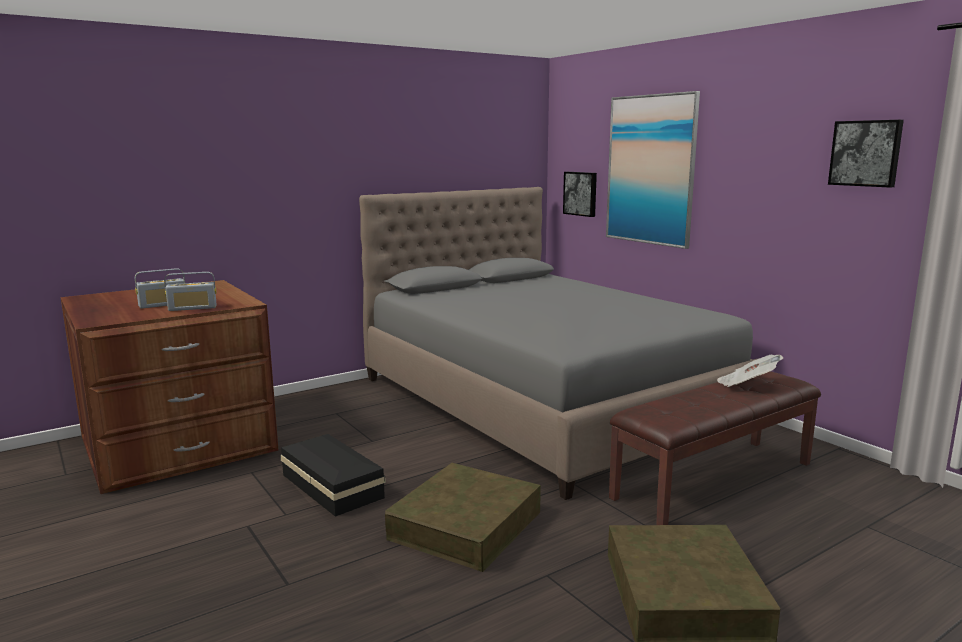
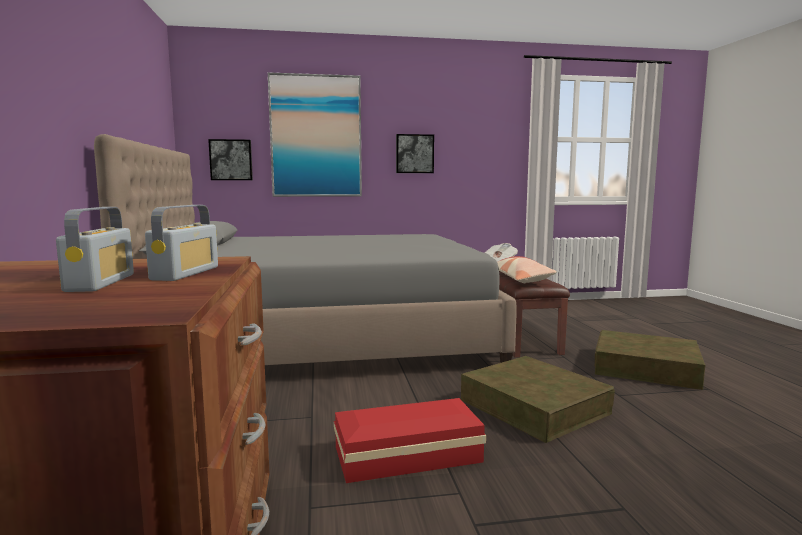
camera: 65 degrees left, 5 degrees down
(332, 485) = (405, 454): black storage box -> red storage box
(671, 406) = (521, 279): none -> pillow
(866, 153) = (484, 124): picture -> picture (414, 154)

